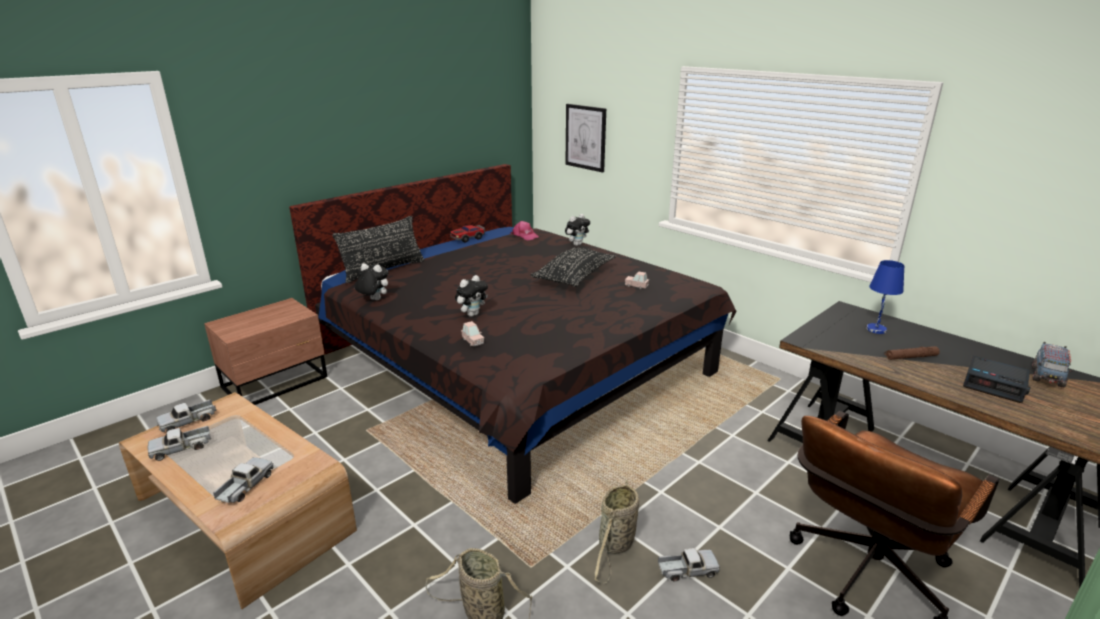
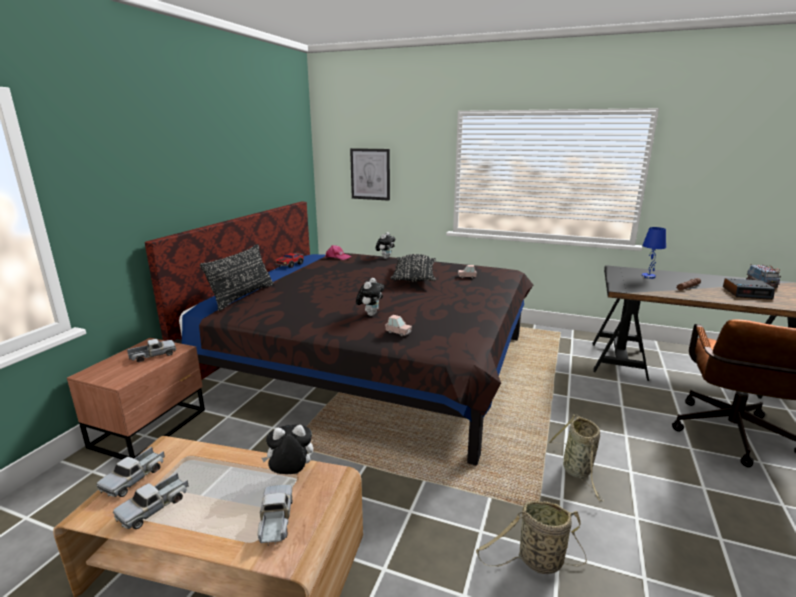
camera: 25 degrees left, 5 degrees down
(373, 300) = (264, 319): plush toy -> plush toy (290, 474)
(687, 570) = (639, 471): toy truck -> toy truck (153, 355)

